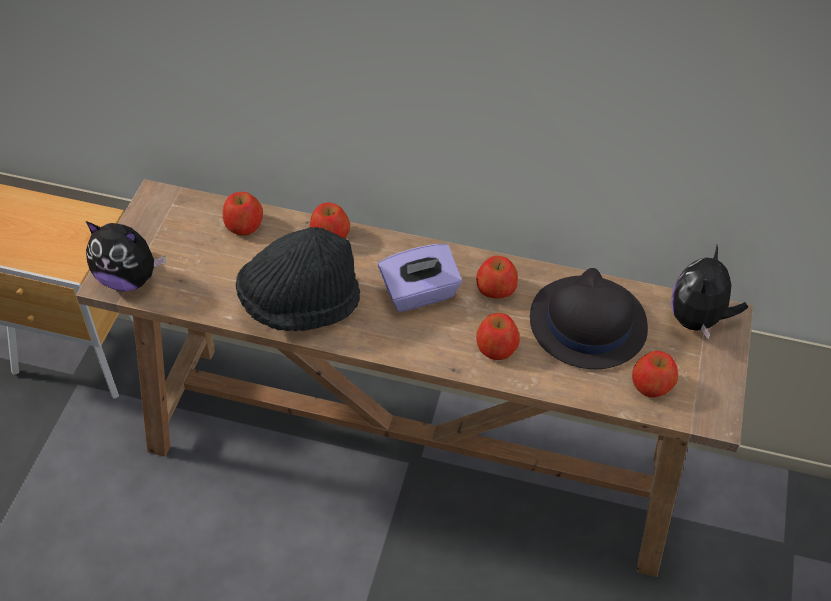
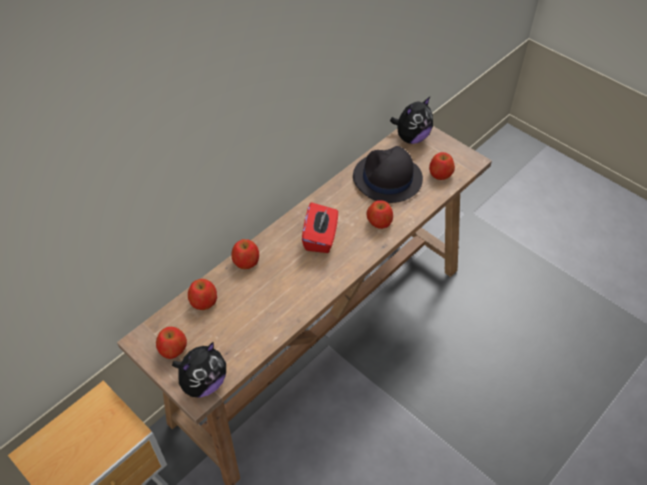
camera: 60 degrees left, 0 degrees up
(300, 304) = (290, 297): black hat -> none
(419, 293) = (320, 238): purple tissue box -> red tissue box
(495, 289) = (339, 204): apple -> apple (173, 349)
(698, 319) = (411, 138): plush toy -> plush toy turned 90 degrees counterclockwise

